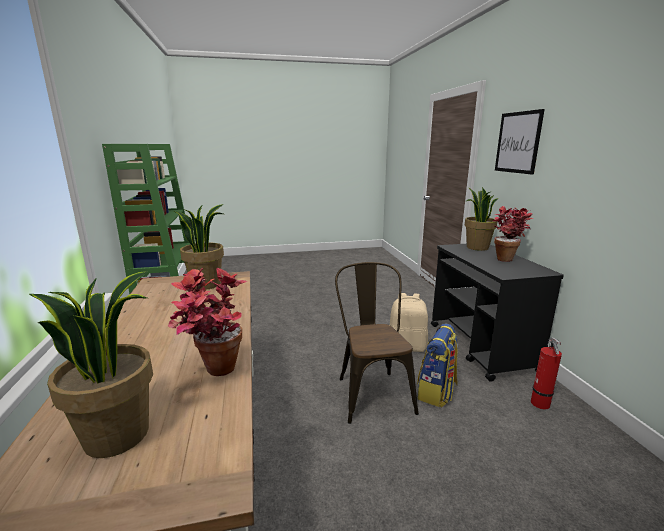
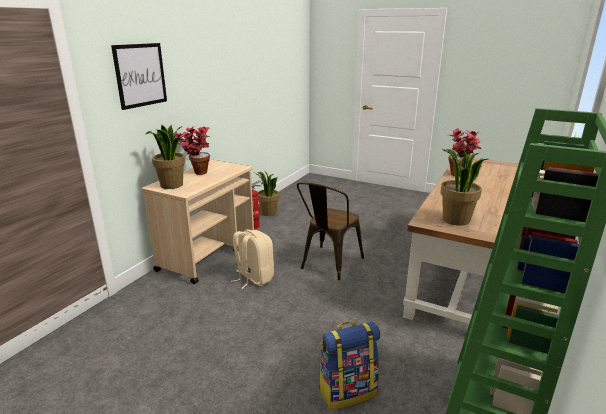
camera: 140 degrees left, 5 degrees up
(118, 434) = (495, 170): potted plant -> potted plant (268, 213)
(436, 392) = (292, 249): backpack -> backpack (347, 391)
(481, 347) = (208, 255): black cart -> beige cart

